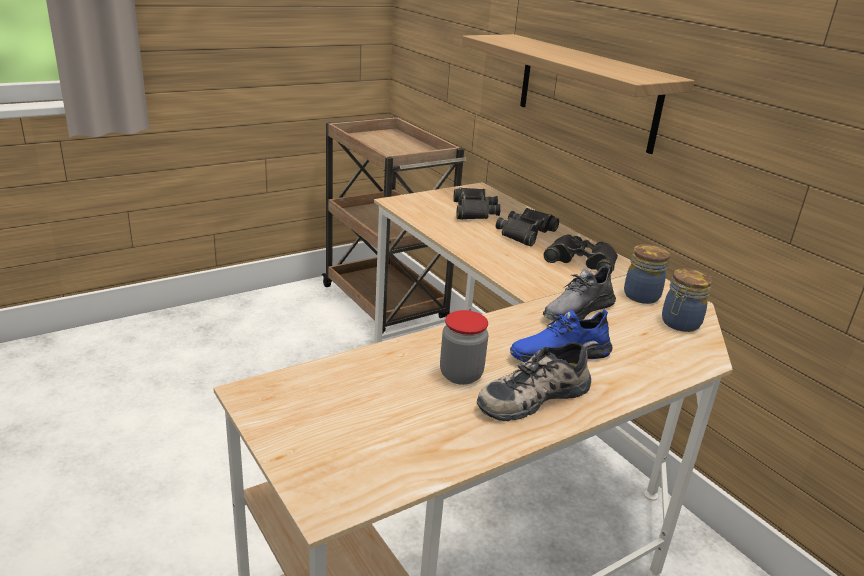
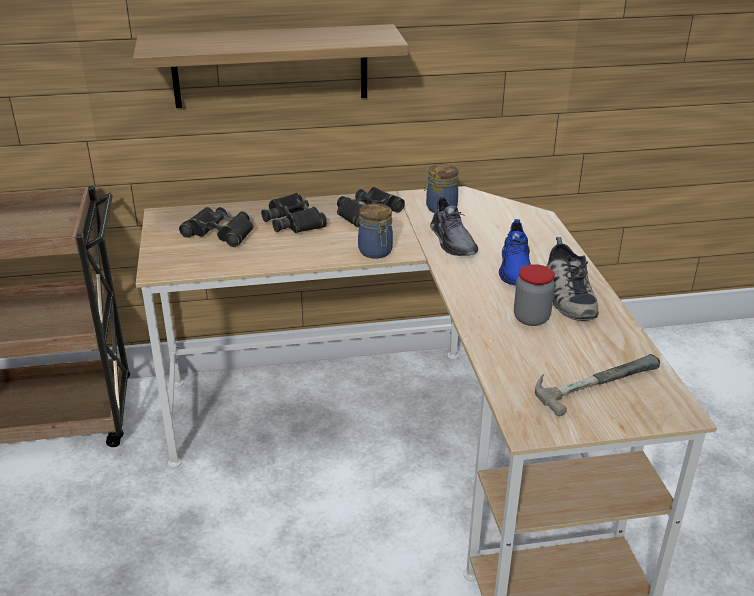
camera: 65 degrees left, 5 degrees up
(361, 429) = (593, 380): none -> hammer
(679, 324) = (489, 208): jar -> jar (376, 252)

